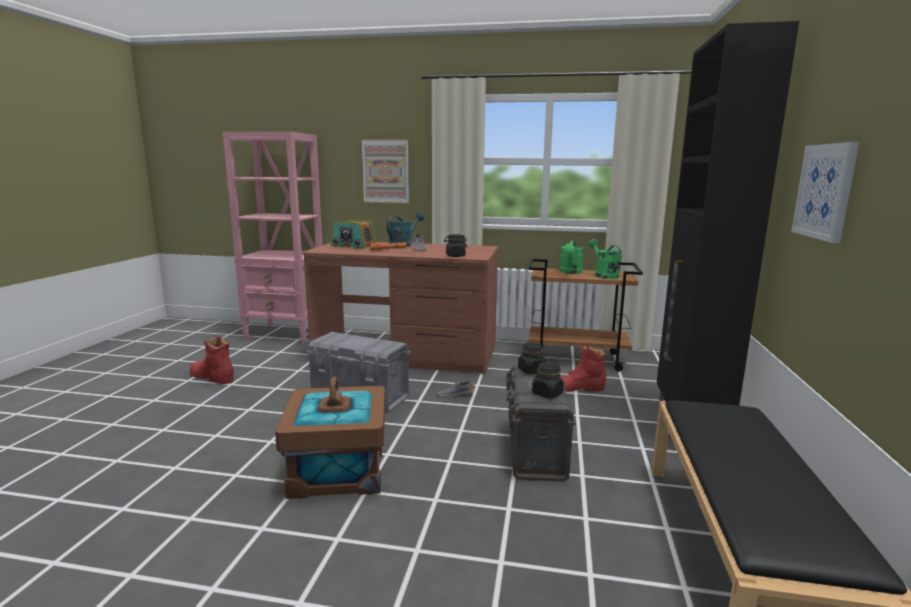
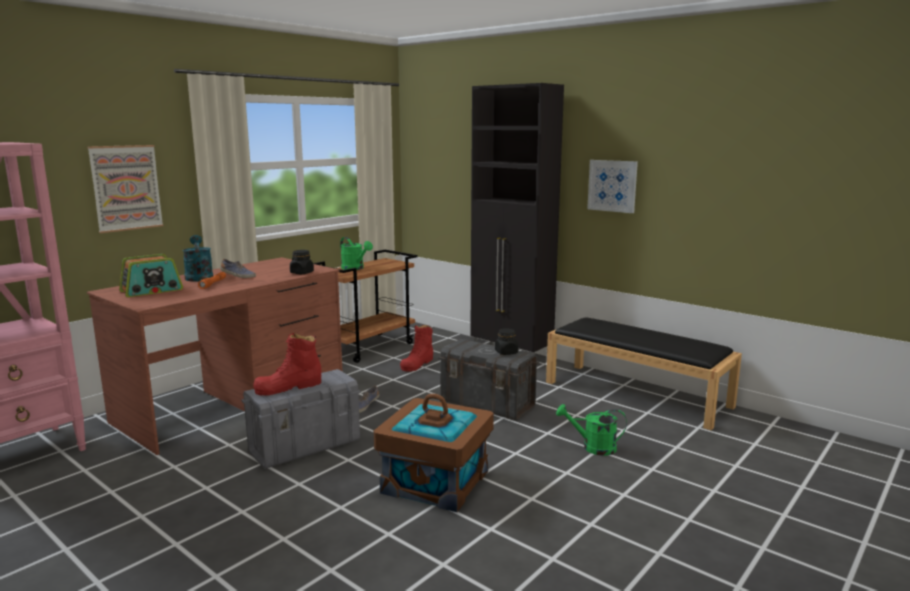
camera: 60 degrees left, 0 degrees up
(212, 377) = (90, 528): red boot -> red boot (288, 387)
(531, 371) = (463, 346): black jar -> none
(604, 275) = (382, 264): green watering can -> green watering can (593, 447)

